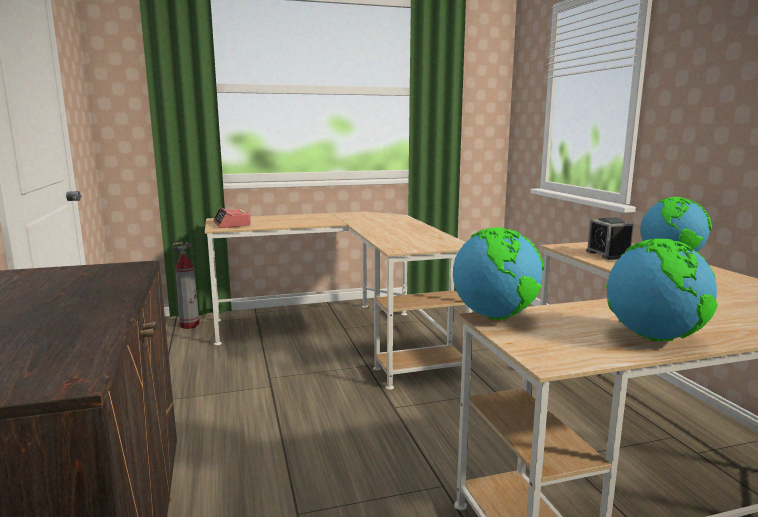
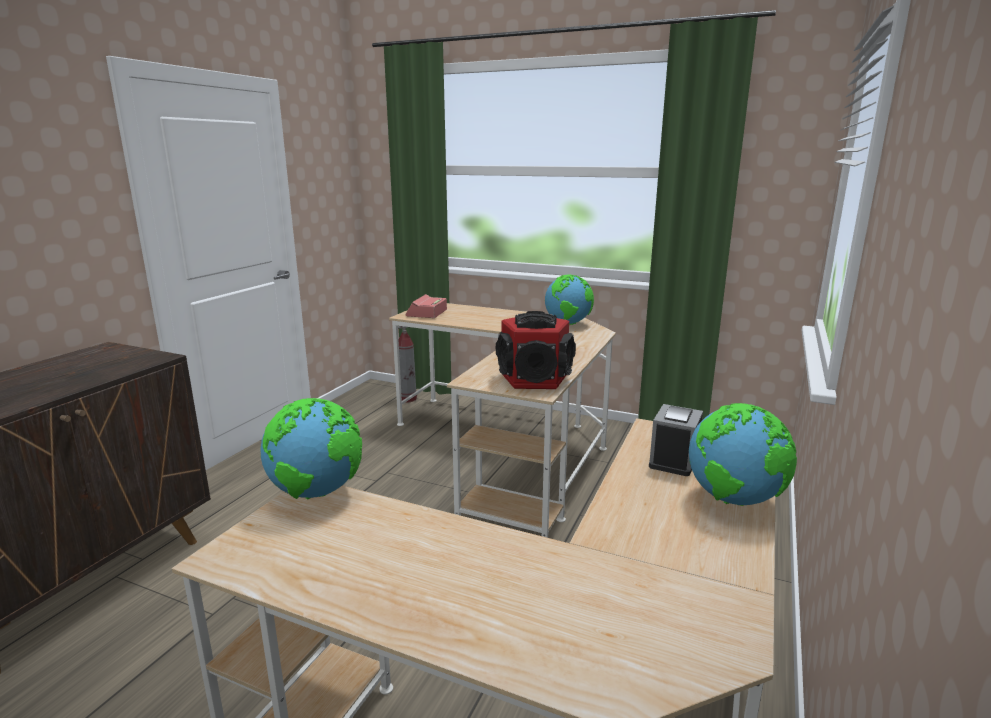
camera: 40 degrees right, 5 degrees up
(434, 241) = (535, 378): none -> speaker
(653, 337) = (361, 585): globe -> globe (568, 324)

